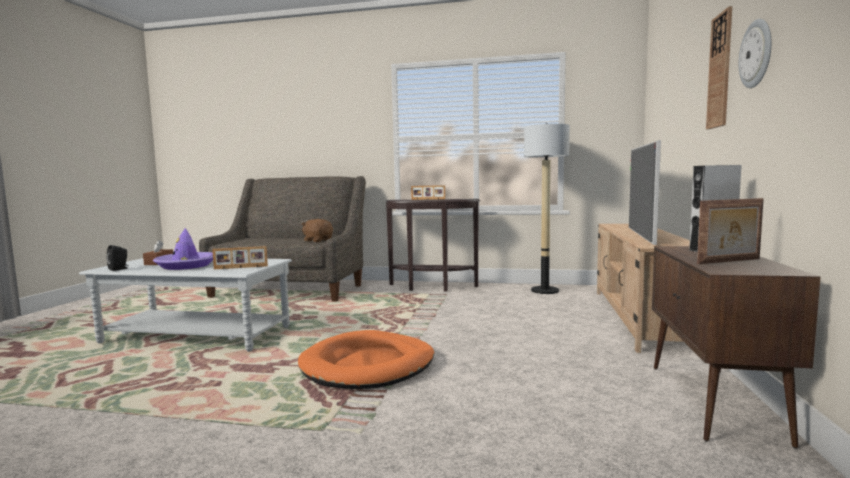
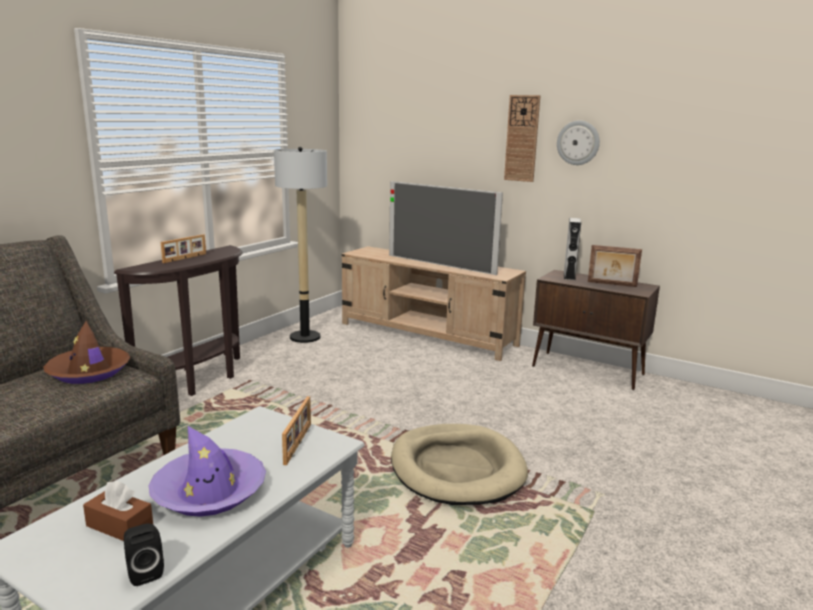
camera: 70 degrees left, 10 degrees up
(318, 240) = (89, 372): brown plush toy -> brown hat
(368, 365) = (457, 468): orange dog bed -> beige dog bed
(730, 261) = (612, 284): picture frame -> picture frame turned 105 degrees clockwise

